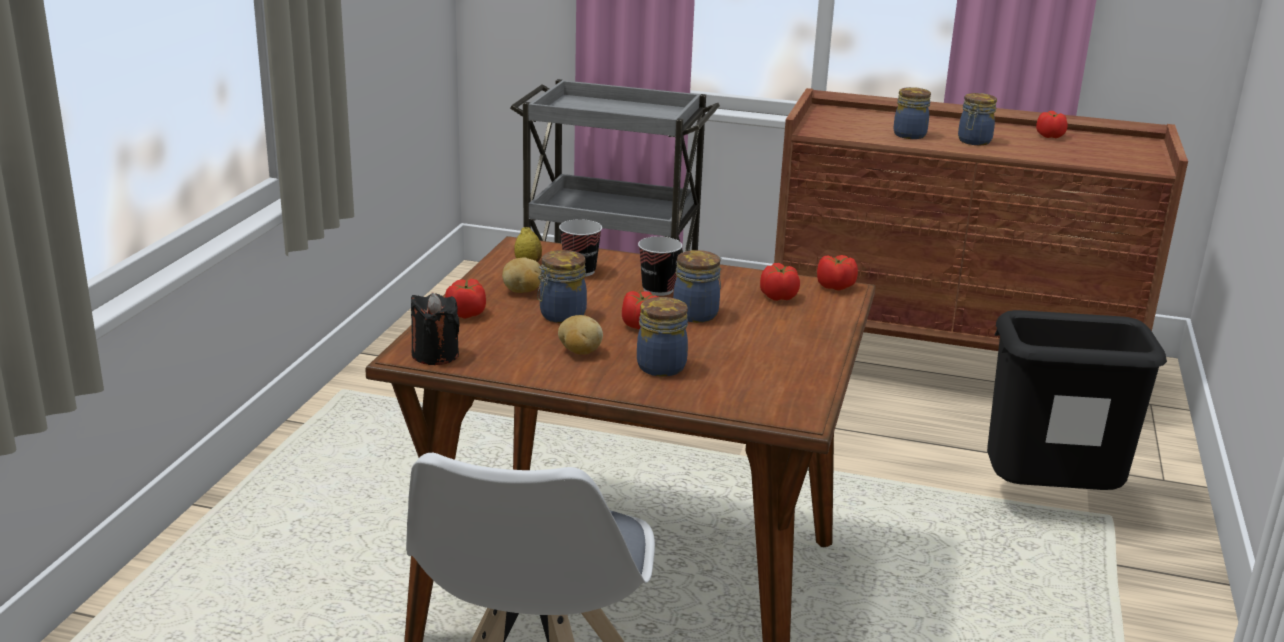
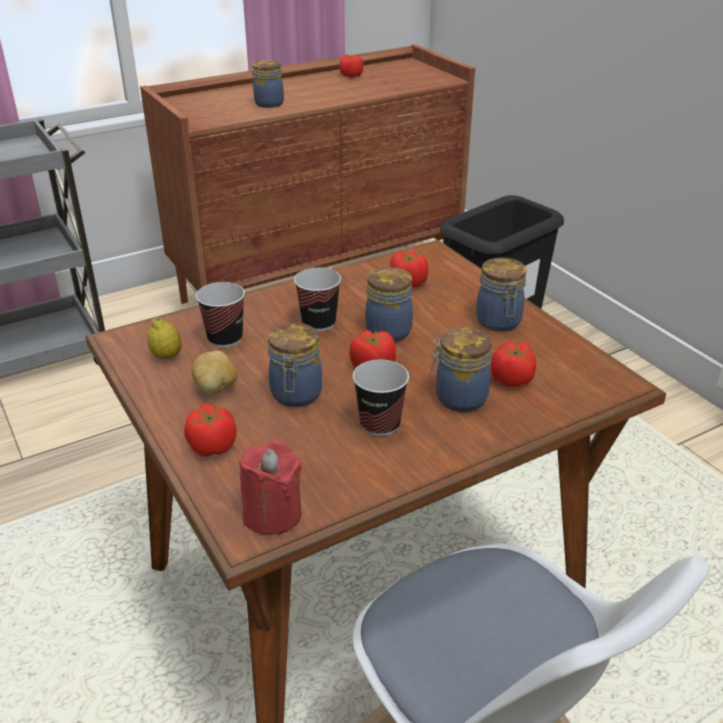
camera: 45 degrees left, 10 degrees up
(435, 355) = (272, 514): black candle -> red candle
(579, 352) = (380, 424): potato -> cup
(835, 286) = (424, 253): tomato -> tomato (512, 379)
(973, 141) = (317, 95): jar -> jar (499, 322)

